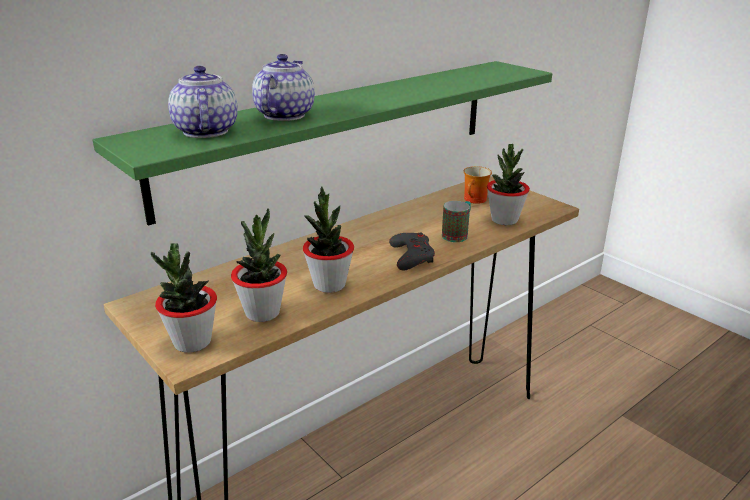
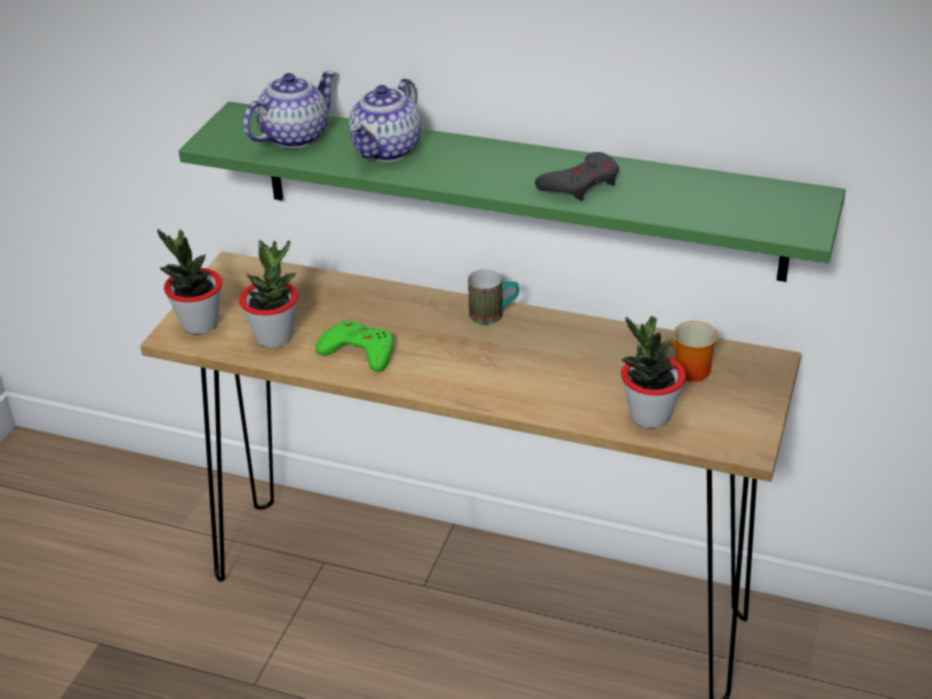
camera: 60 degrees right, 10 degrees up
(284, 115) = (387, 150): teapot -> teapot turned 135 degrees clockwise
(329, 285) = (358, 351): potted plant -> green game controller
(411, 256) = (472, 379): grey game controller -> grey game controller (581, 184)
(457, 234) = (564, 392): mug -> mug (494, 315)

